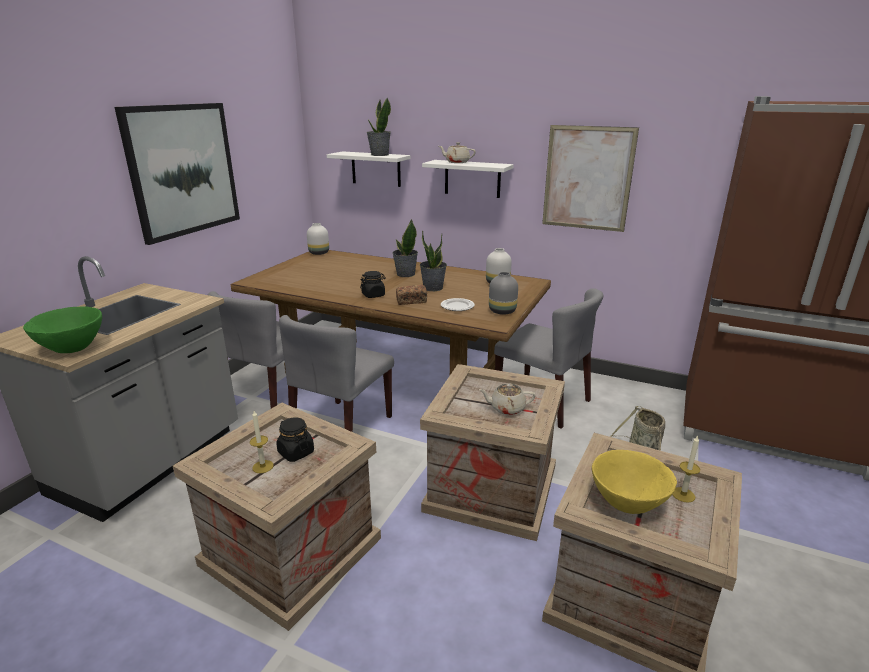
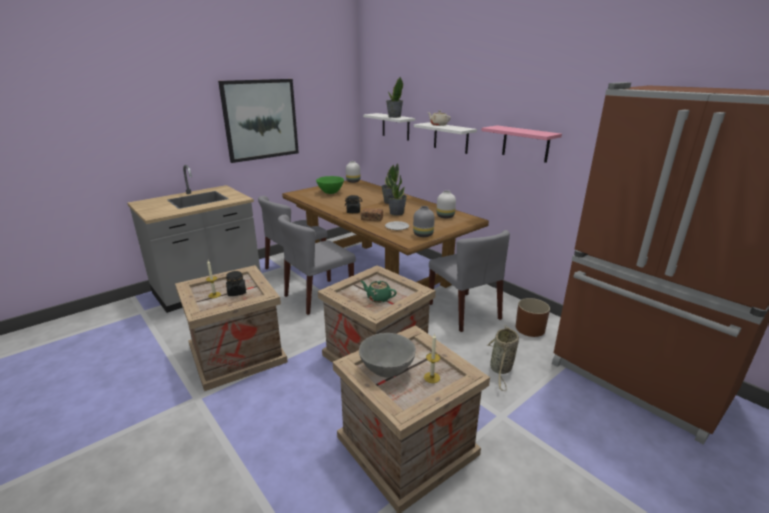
camera: 25 degrees right, 0 degrees up
(72, 348) = (157, 212): green bowl -> green bowl (330, 192)
(506, 408) = (378, 298): beige teapot -> green teapot
(587, 178) = (525, 144): picture -> pink shelf
(627, 504) = (387, 371): yellow bowl -> grey bowl
(628, 404) = (530, 328): none -> brown planter

